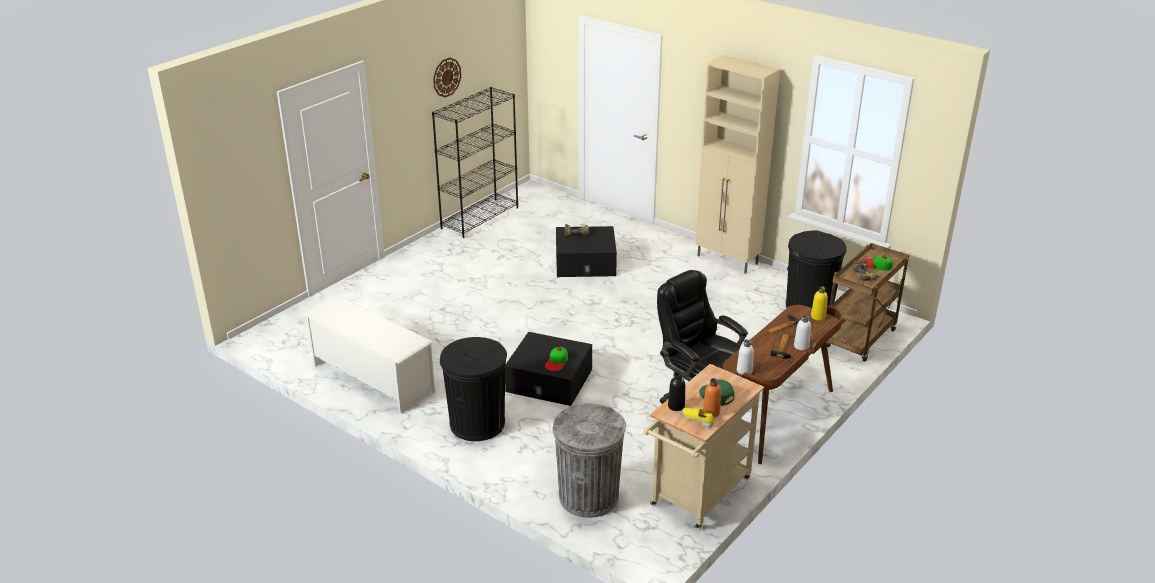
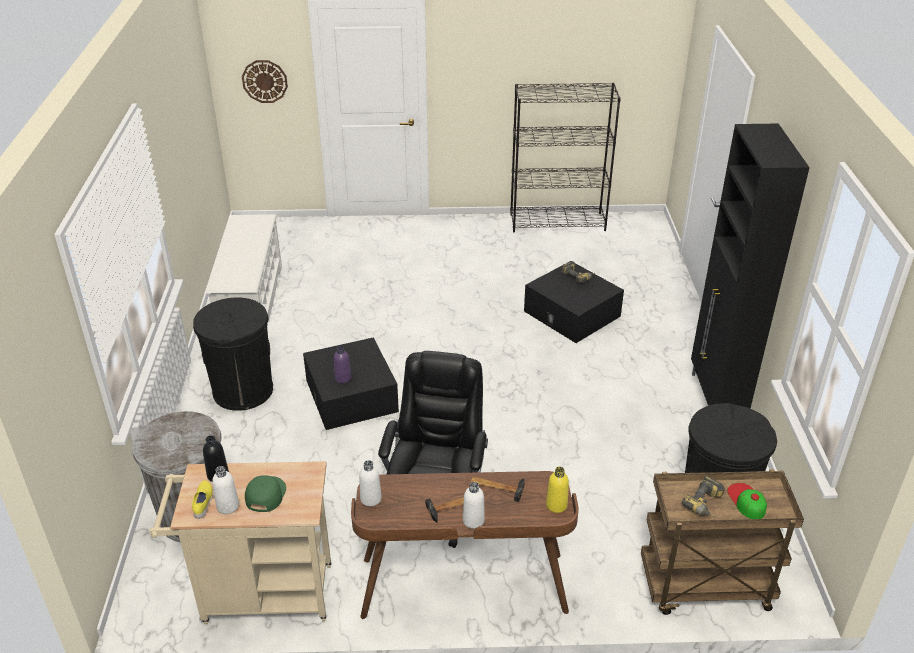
camera: 50 degrees right, 5 degrees up
(446, 77) = (546, 51): wall clock -> wall clock (264, 81)
(557, 361) = (343, 378): cap -> purple bottle
(711, 412) = (228, 506): orange bottle -> white bottle
(728, 260) = (716, 399): beige cabinet -> black cabinet

